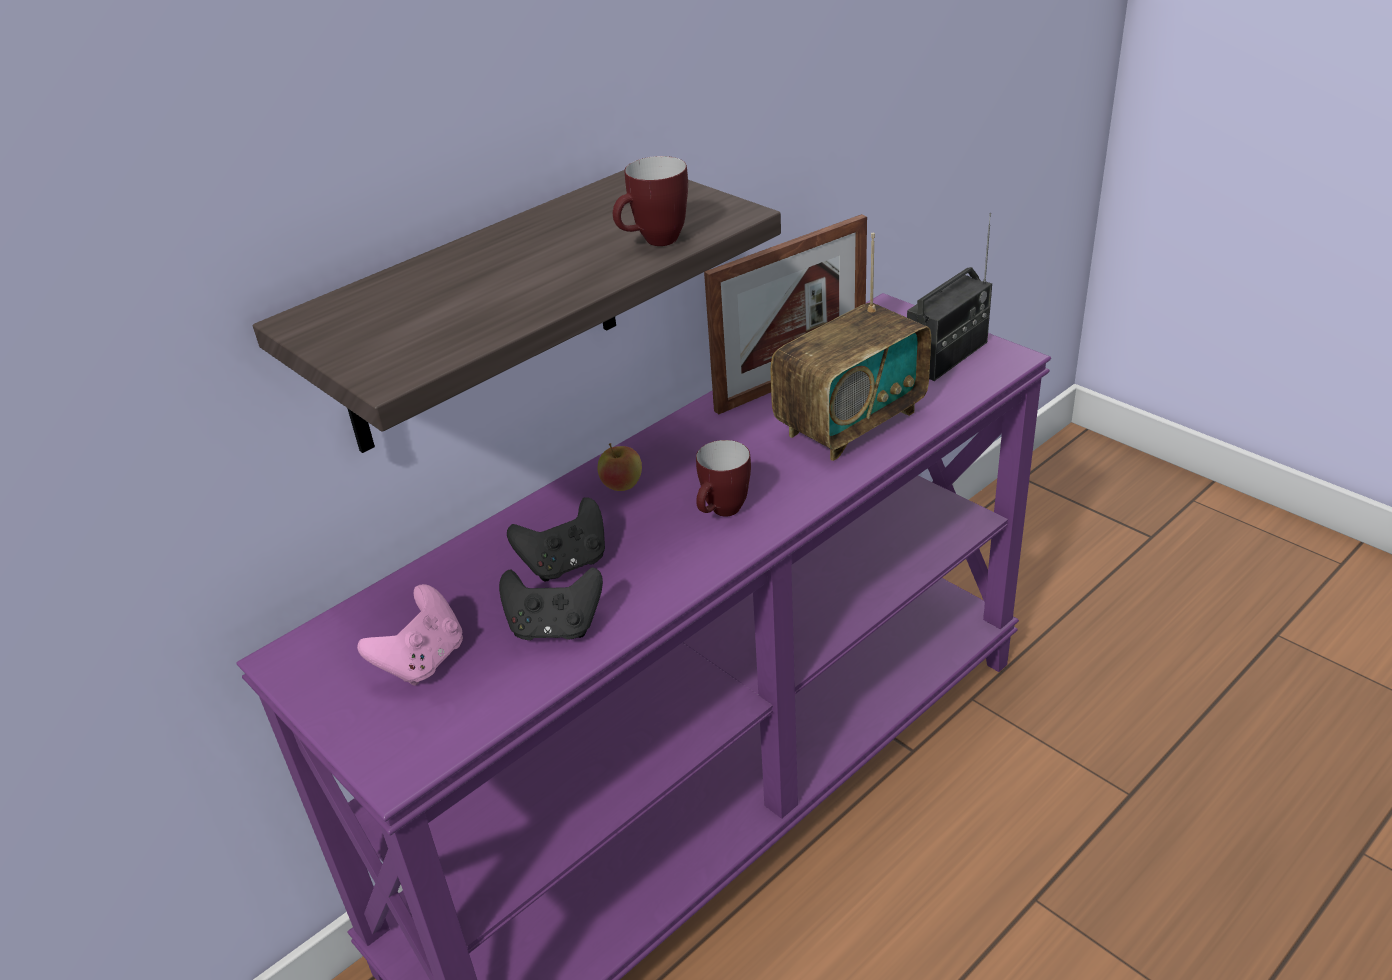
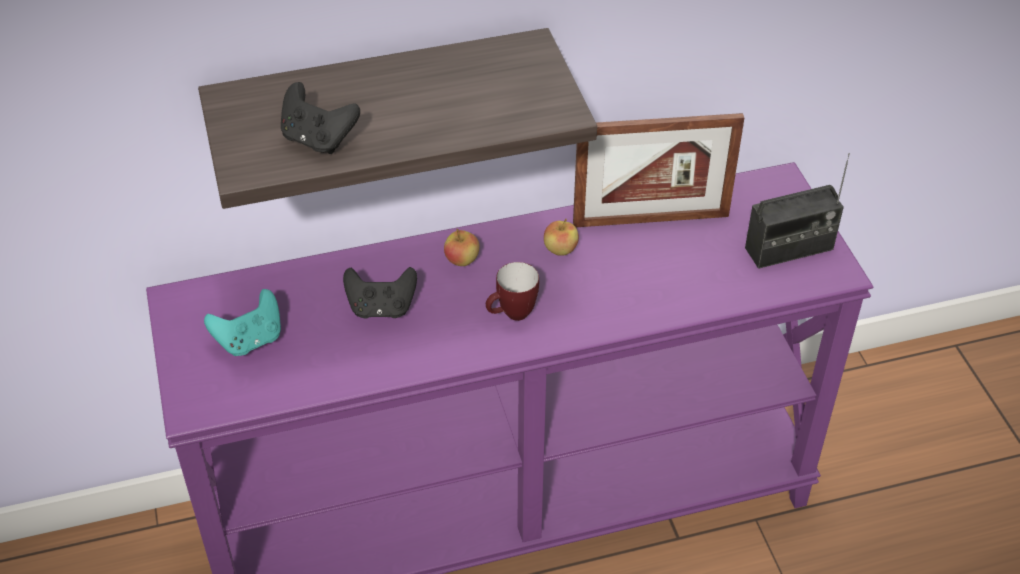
camera: 25 degrees right, 10 degrees up
(423, 661) = (250, 340): pink game controller -> turquoise game controller
(555, 627) = (342, 354): black game controller -> black game controller (318, 139)
(654, 243) = (487, 120): mug -> none
(722, 437) = (560, 250): none -> apple
(850, 423) = (662, 279): radio -> none

